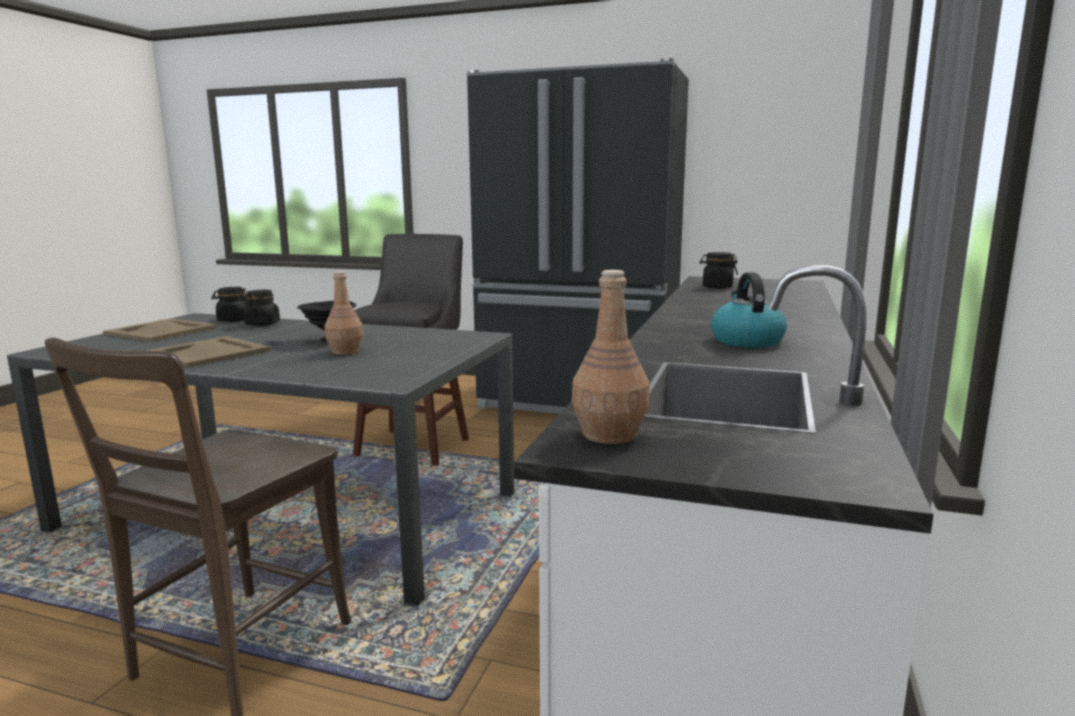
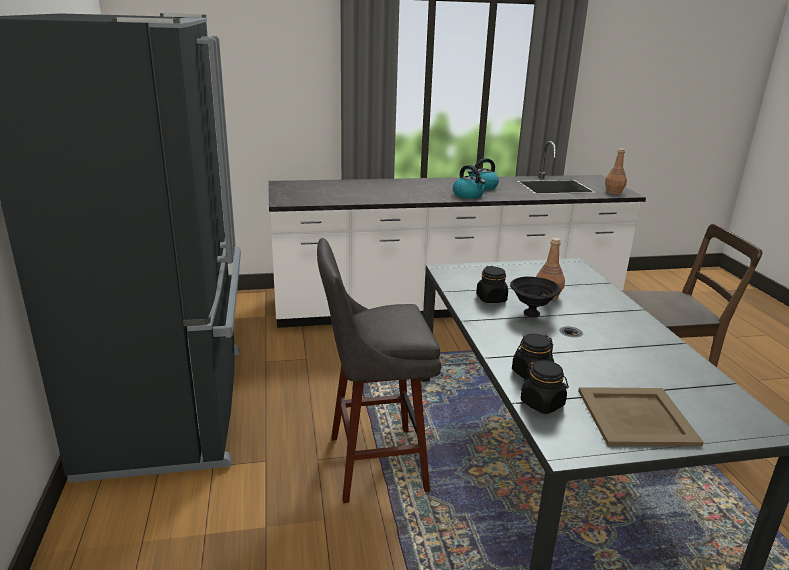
camera: 120 degrees left, 10 degrees up
(209, 352) = (629, 342): beige tray -> none
(685, 327) = (468, 195): none -> kettle
(717, 287) = (326, 197): black jar -> black jar (491, 299)

